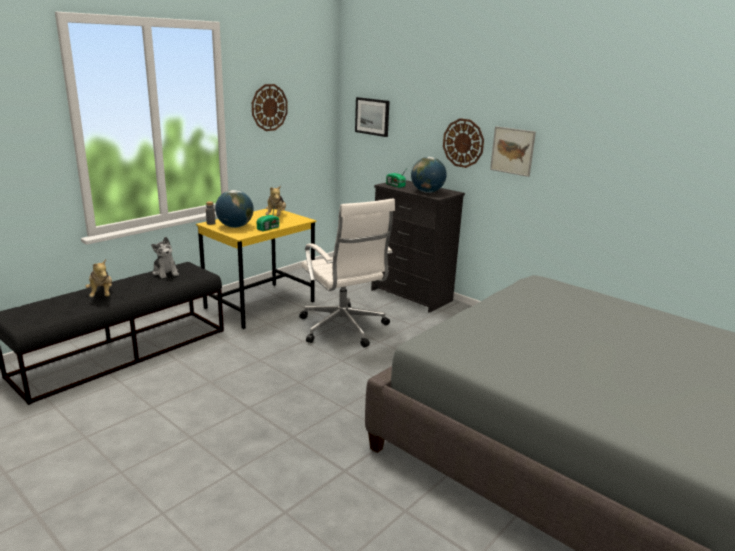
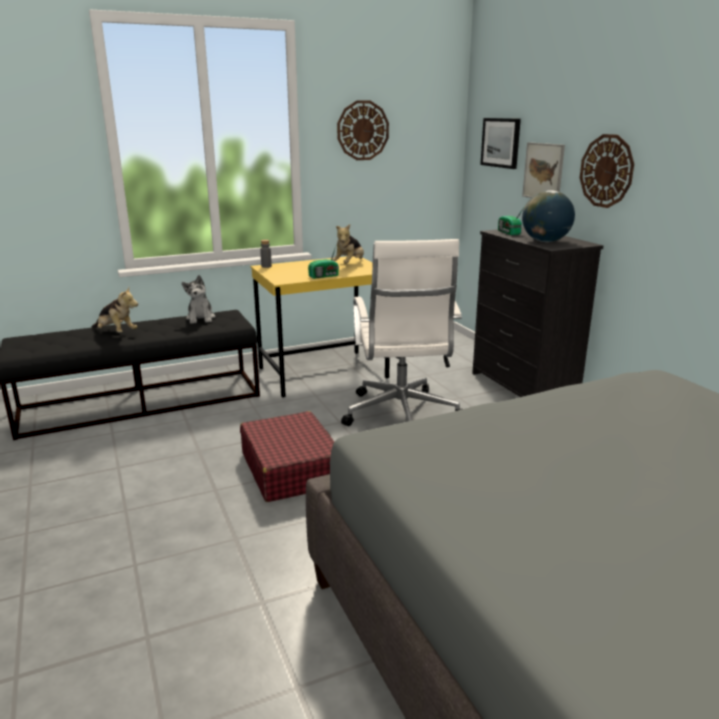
camera: 25 degrees right, 0 degrees up
(102, 295) = (116, 333): plush toy -> plush toy turned 60 degrees counterclockwise
(235, 226) = (288, 271): globe -> none
(294, 381) = (291, 469): none -> red suitcase
(512, 151) = (673, 179): picture -> picture (543, 171)

